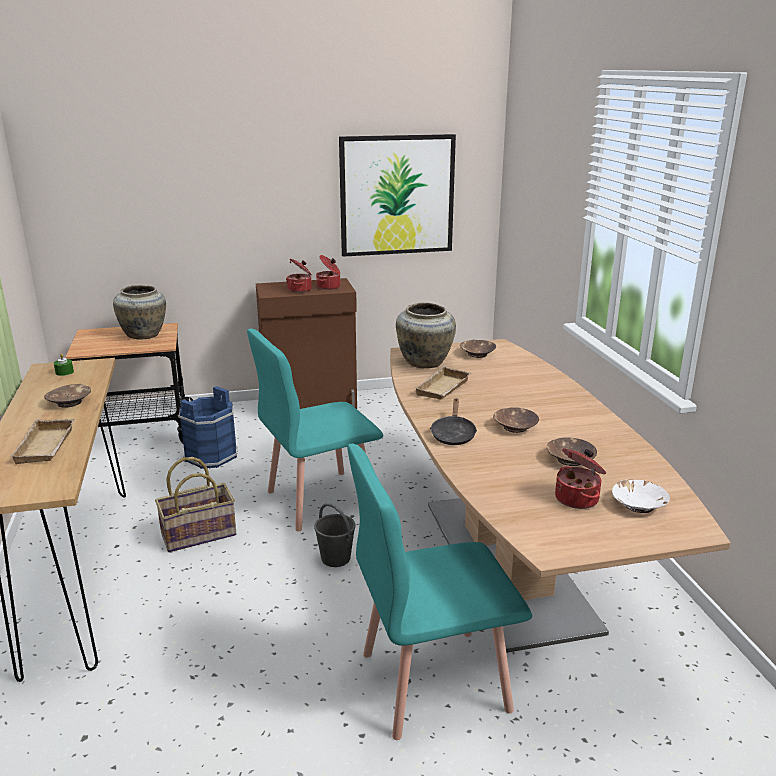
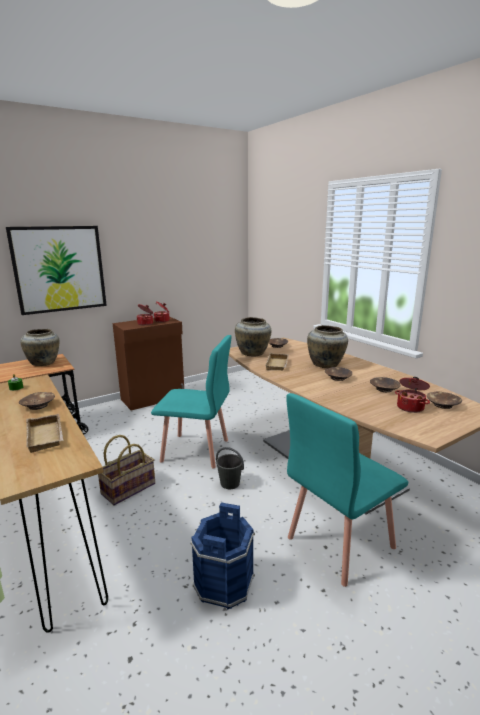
camera: 20 degrees left, 5 degrees down
(210, 455) = (105, 438): blue bucket -> blue bucket (223, 583)
(319, 500) = (196, 451): turquoise chair -> turquoise chair turned 120 degrees counterclockwise
(397, 195) = (193, 264): picture -> picture (59, 269)
(453, 434) = (309, 387): black frying pan -> none
(520, 401) = (326, 365): none -> beige vase
(639, 505) = (443, 405): white bowl -> brown bowl

